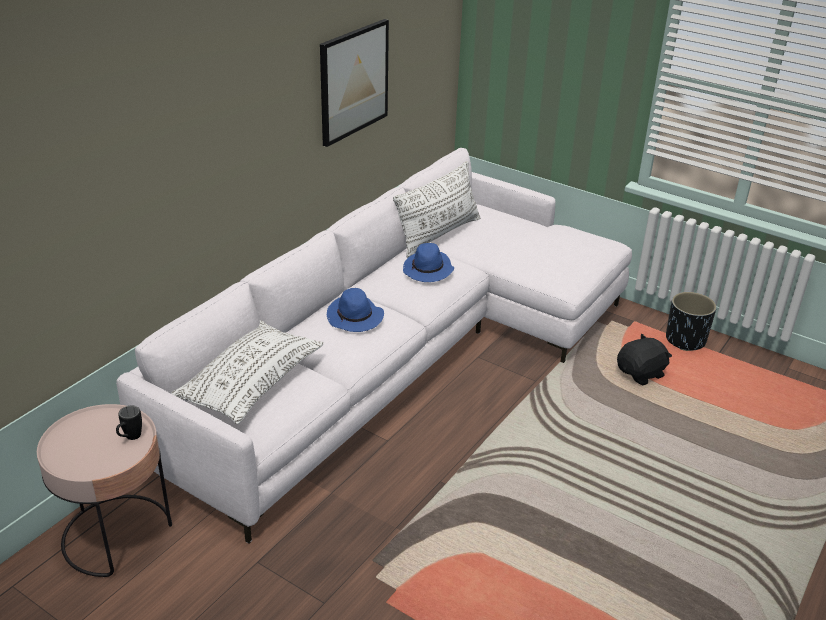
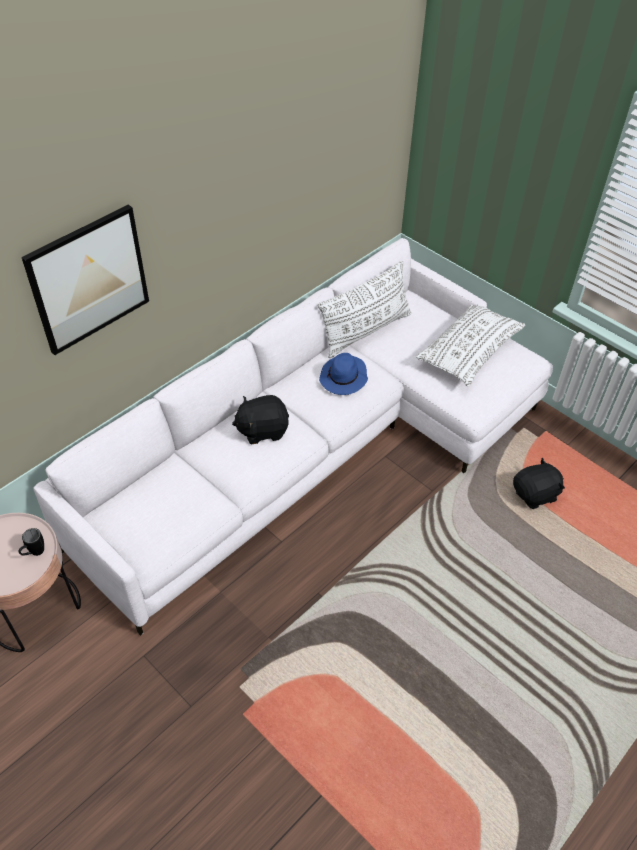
camera: 10 degrees right, 15 degrees up
(251, 383) = (153, 497): white pillow -> white pillow (469, 351)
(353, 81) = (282, 196): picture -> picture (89, 279)
(355, 318) = (262, 430): blue hat -> black plush toy
(685, 340) = (590, 460): black planter -> none

